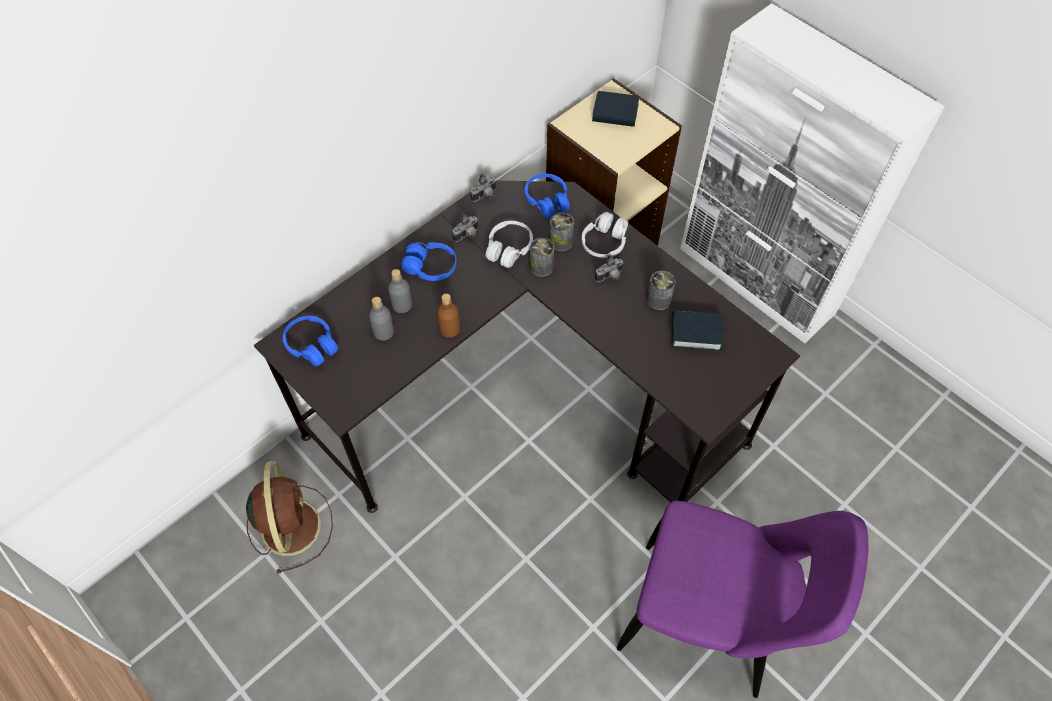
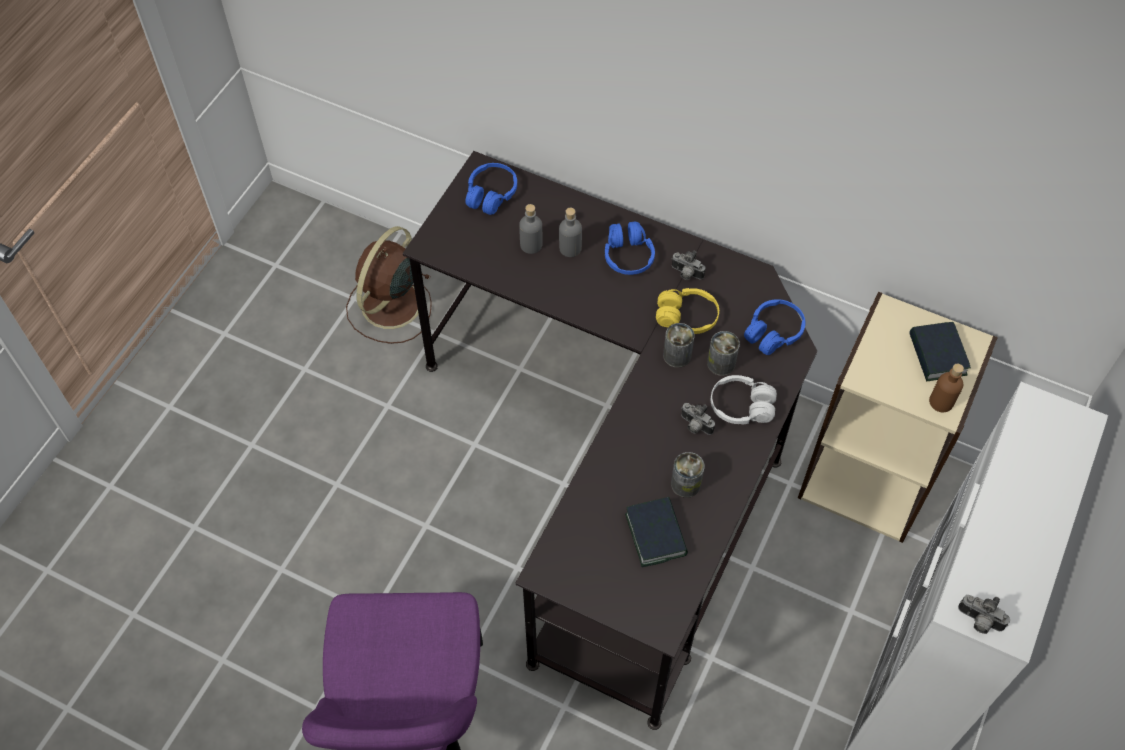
camera: 70 degrees right, 0 degrees up
(290, 524) = (390, 306): brown fan -> brown fan turned 150 degrees clockwise
(449, 329) = (559, 298): brown bottle -> brown bottle (941, 402)
(485, 196) = (749, 272): camera -> camera (978, 621)
(509, 249) = (686, 317): white headphones -> yellow headphones

